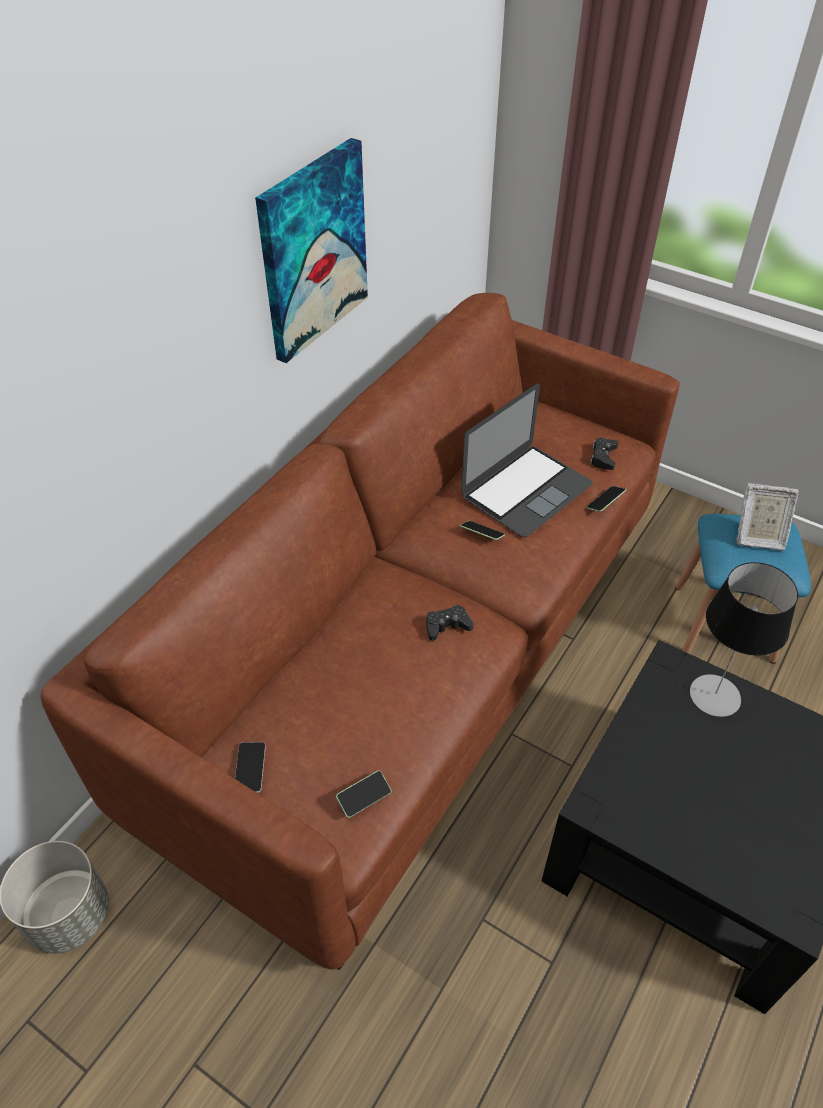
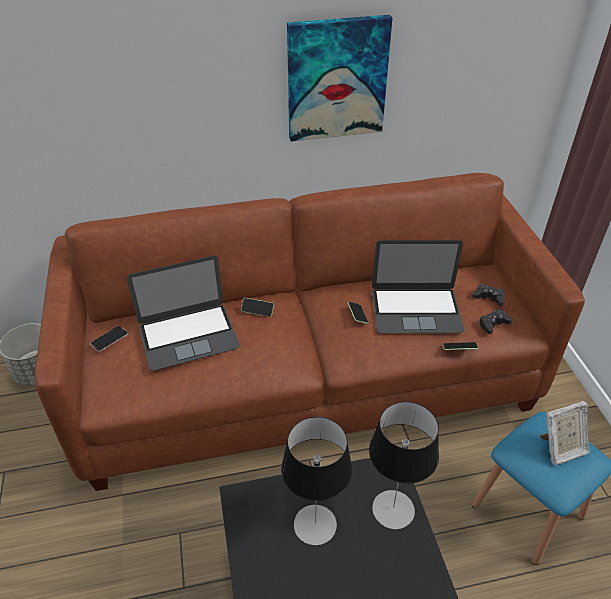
camera: 45 degrees right, 5 degrees down
(346, 687) = (188, 336): none -> laptop
(364, 797) = (133, 390): phone -> phone (257, 310)
(447, 626) = (273, 344): black game controller -> black game controller (488, 297)
(678, 766) = (315, 524): none -> table lamp
(757, 537) = (560, 448): picture frame -> picture frame turned 75 degrees counterclockwise

